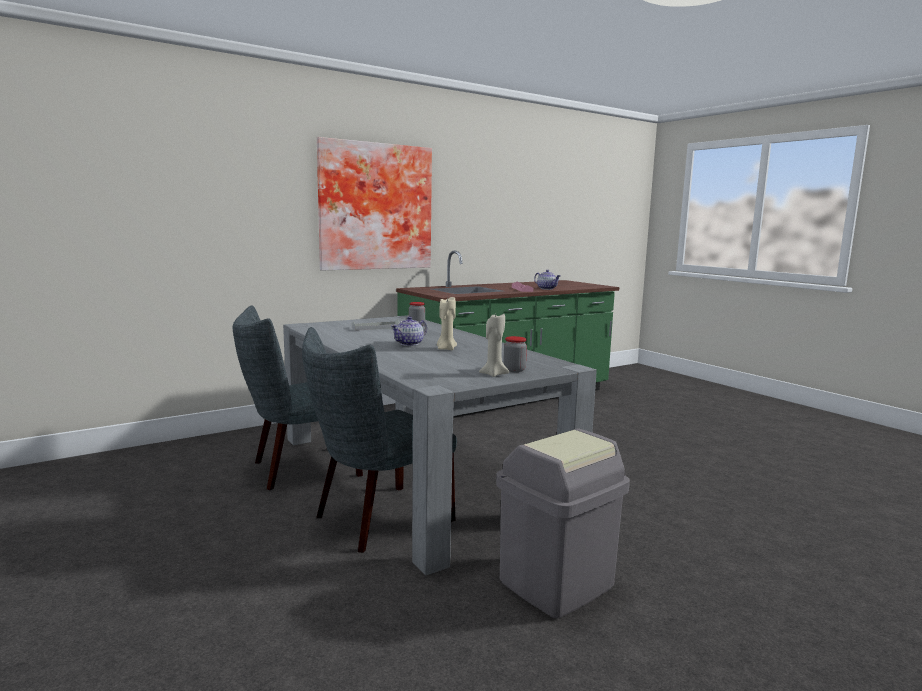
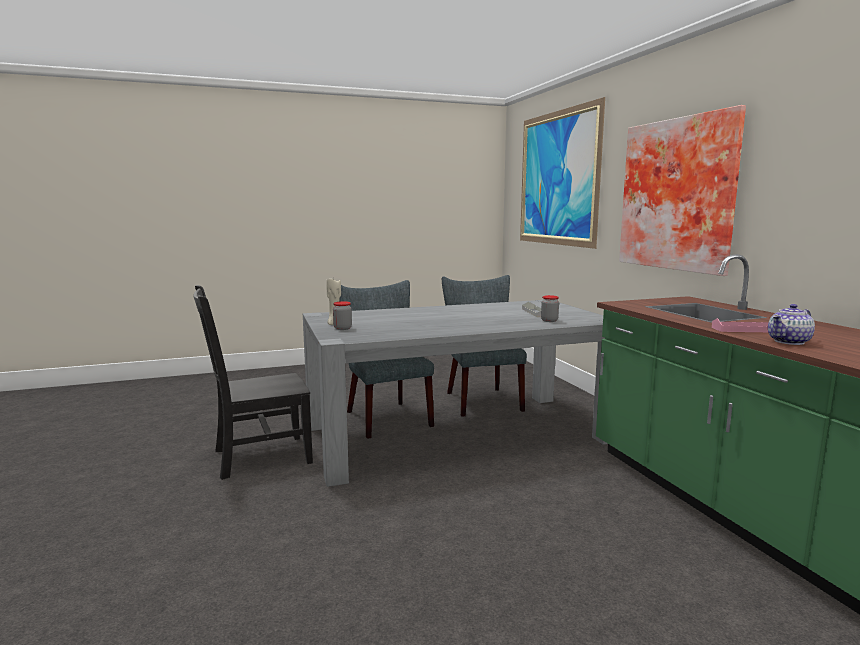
camera: 105 degrees right, 0 degrees up
(163, 172) = (557, 178): none -> picture
(409, 344) = (457, 316): teapot -> none
(446, 349) = (431, 321): beige candle -> none
(557, 584) = (259, 457): grey trash can -> black chair

